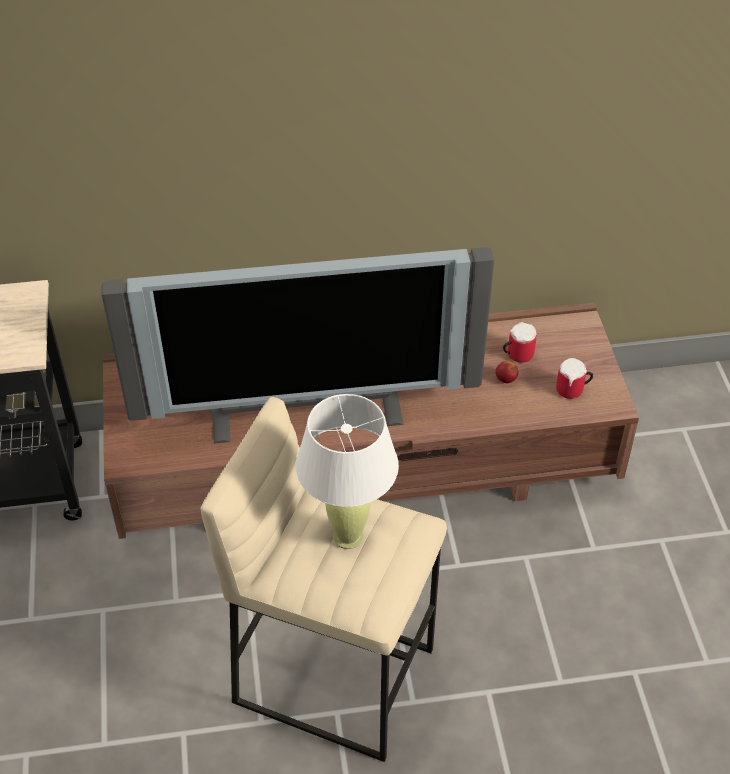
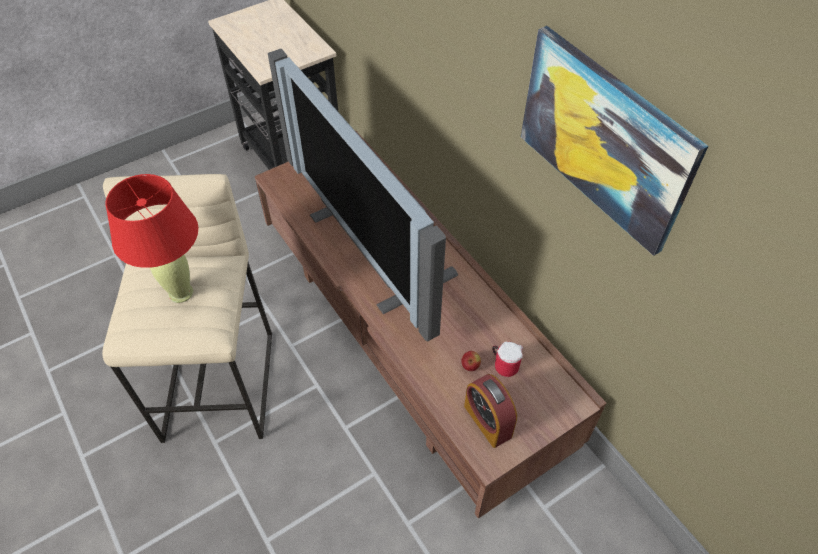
camera: 65 degrees right, 5 degrees up
(348, 536) = (181, 293): white table lamp -> red table lamp
(522, 74) = (604, 138): none -> picture
(573, 390) = (487, 421): mug -> alarm clock

